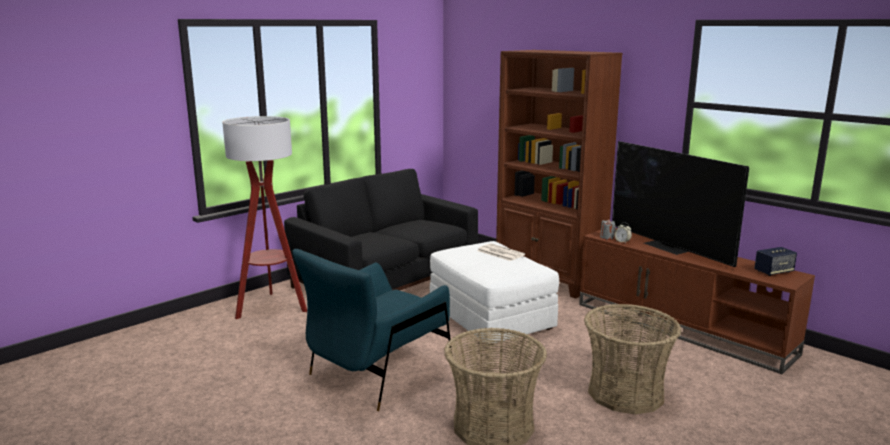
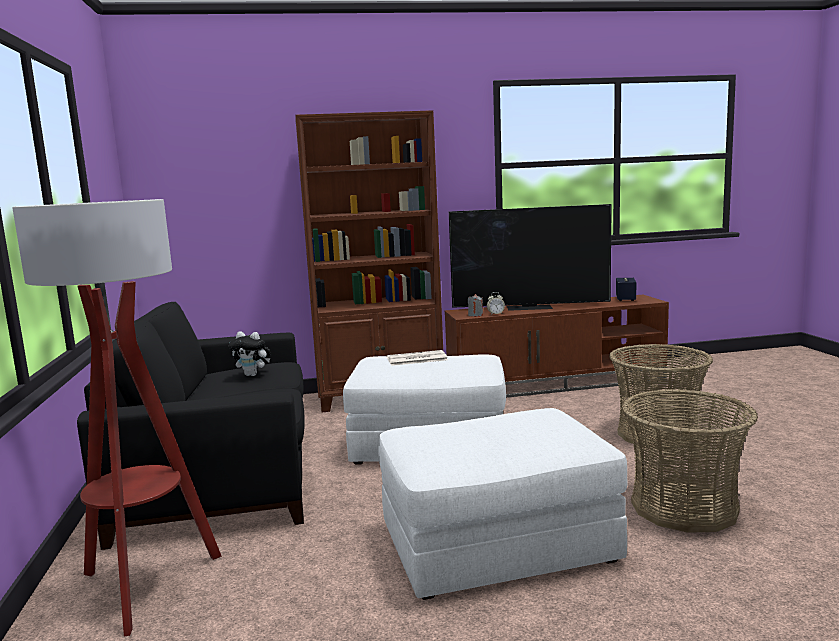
camera: 55 degrees left, 5 degrees down
(378, 373) = (496, 544): blue armchair -> white ottoman
(417, 227) = (253, 375): none -> plush toy

